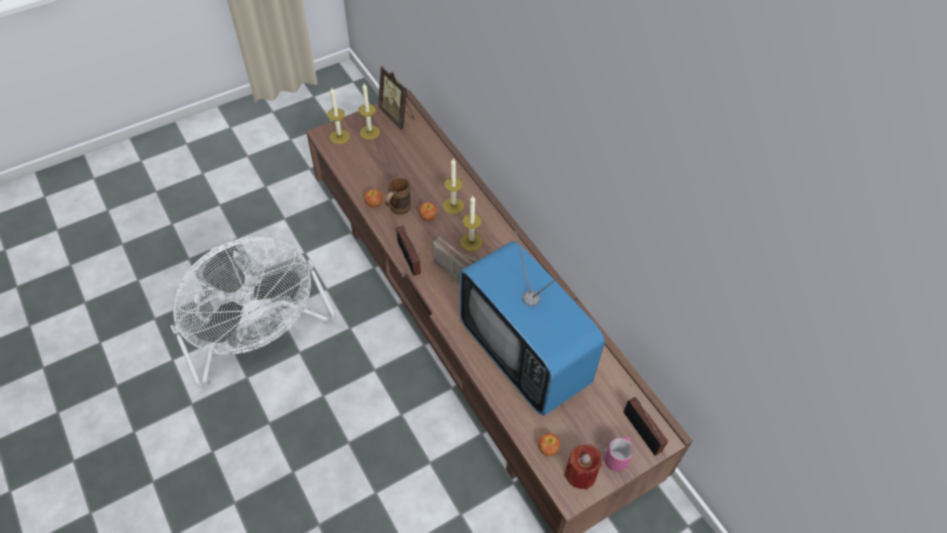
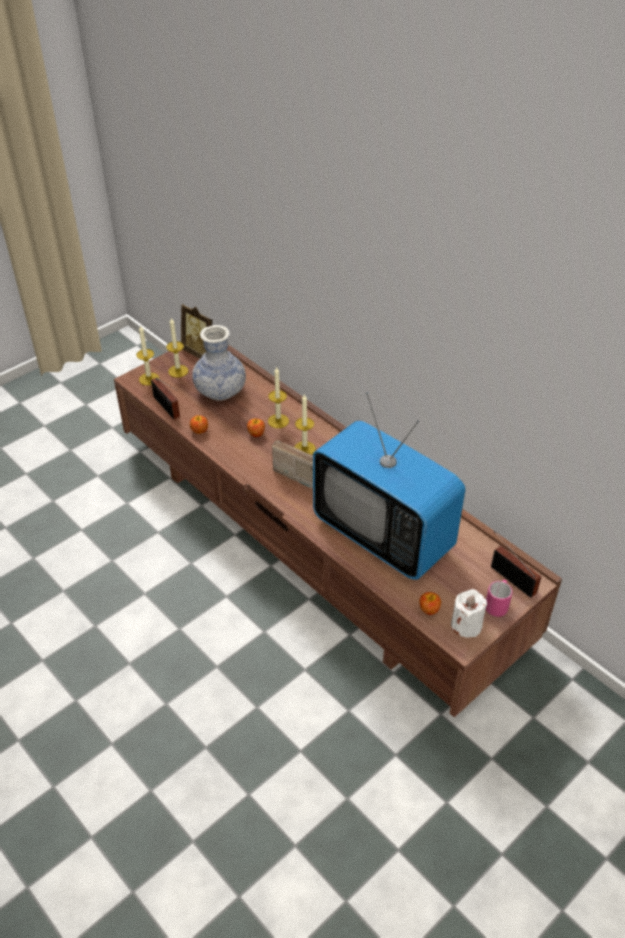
camera: 10 degrees left, 10 degrees down
(252, 335) = (91, 586): white fan -> none
(397, 210) = (224, 433): brown mug -> none
(405, 162) = (220, 391): none -> vase
(409, 260) = (248, 472): radio -> radio (167, 408)
(580, 474) = (466, 625): red candle -> white candle

